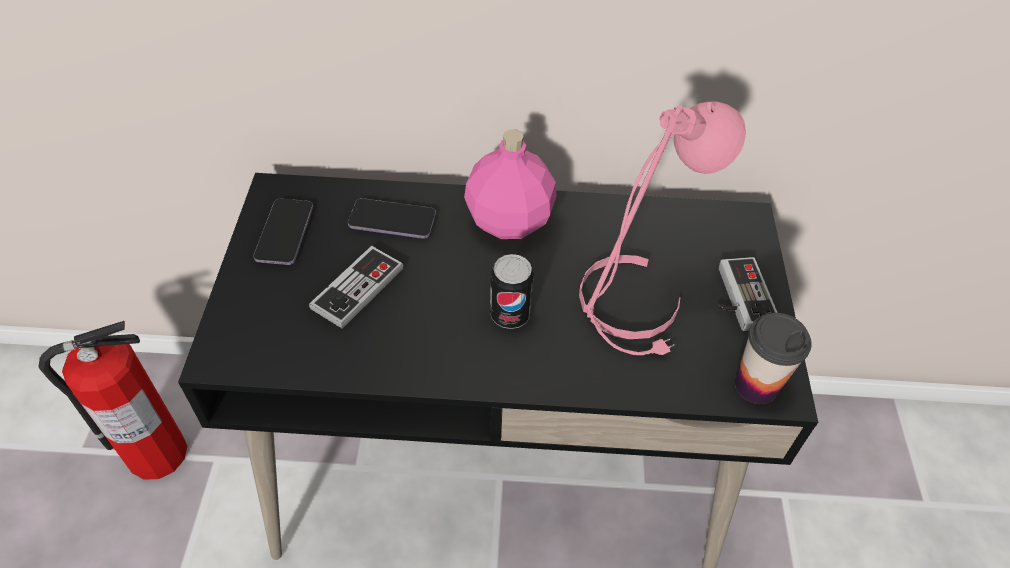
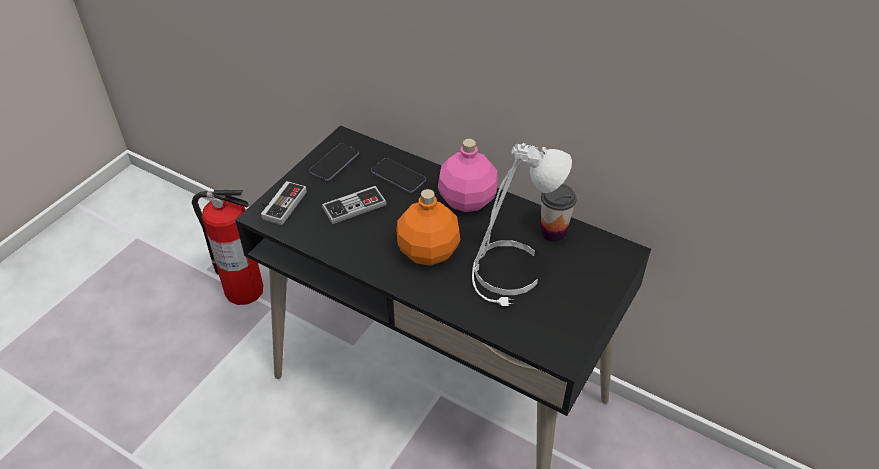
camera: 30 degrees right, 5 degrees down
(510, 315) = (429, 251): can -> orange bottle
(633, 304) = (508, 273): pink table lamp -> white table lamp
(738, 298) = (579, 295): game controller -> game controller (280, 204)
(756, 385) = (550, 346): cup -> cup (553, 233)

